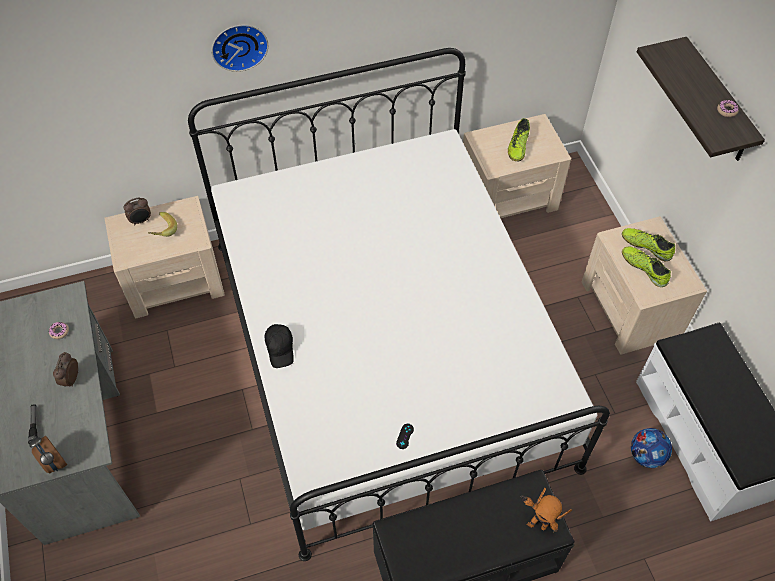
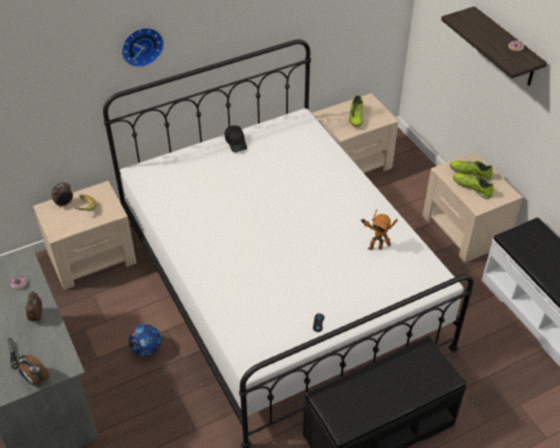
camera: 10 degrees left, 10 degrees down
(280, 348) = (204, 275): black cap -> black cap (236, 142)
(536, 523) = (434, 374): toy robot -> toy robot (375, 247)
(646, 455) = (502, 331): football -> football (147, 349)

